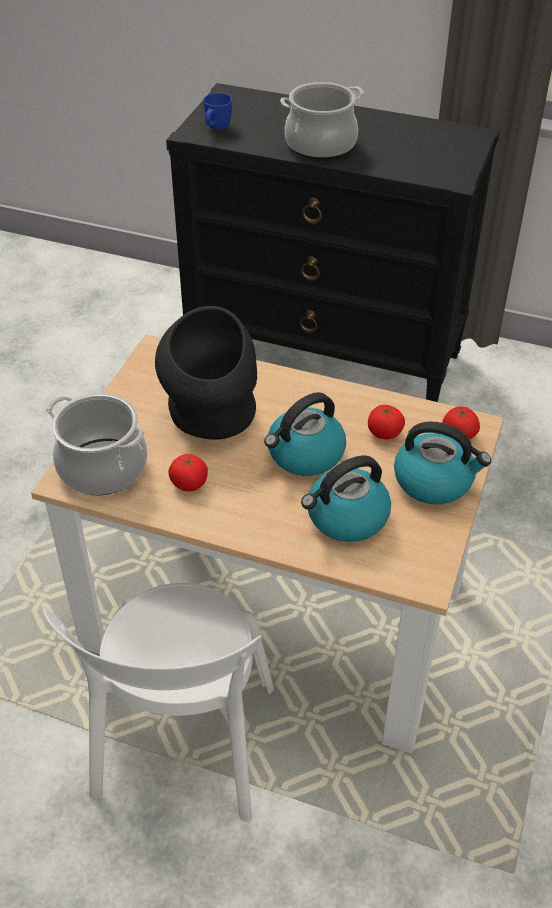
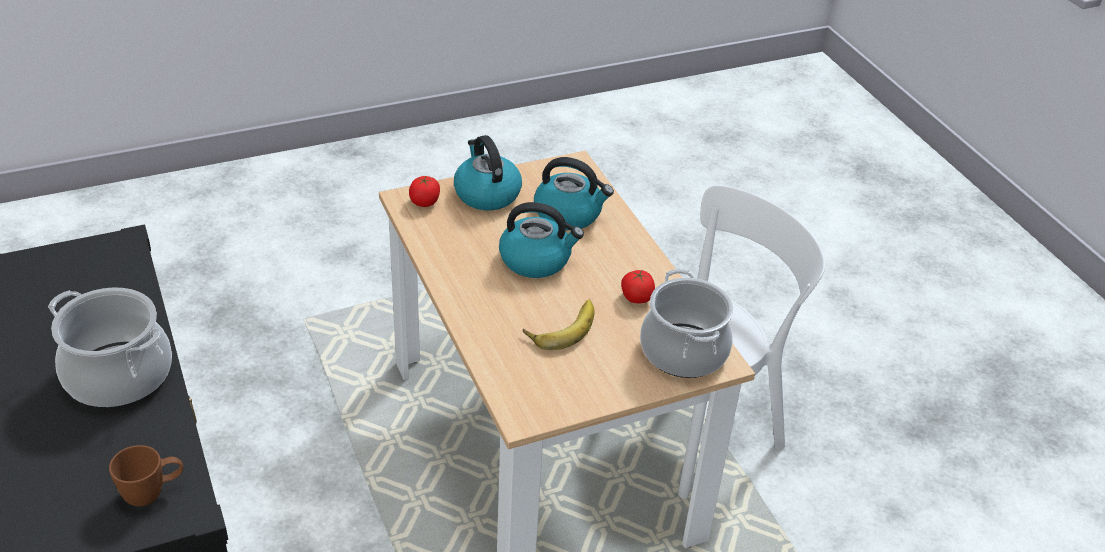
camera: 135 degrees left, 5 degrees down
(211, 419) = (561, 327): black vase -> banana
(216, 129) = (153, 493): blue mug -> brown mug
(384, 433) = (465, 235): tomato -> none

